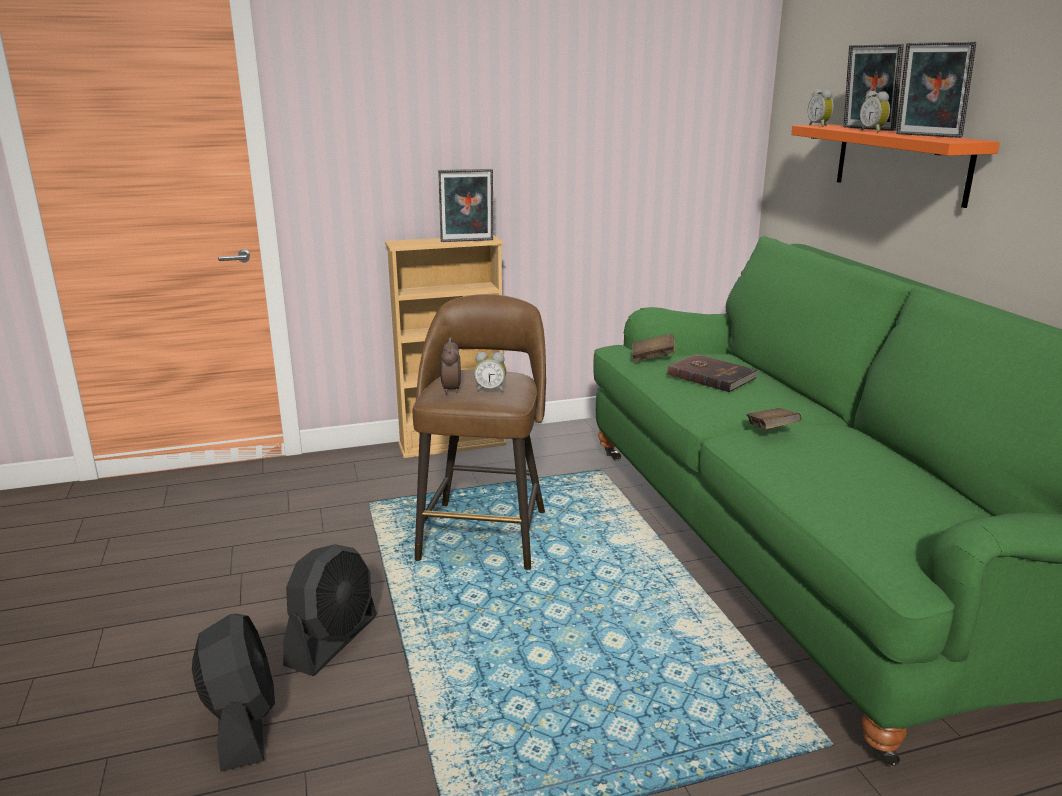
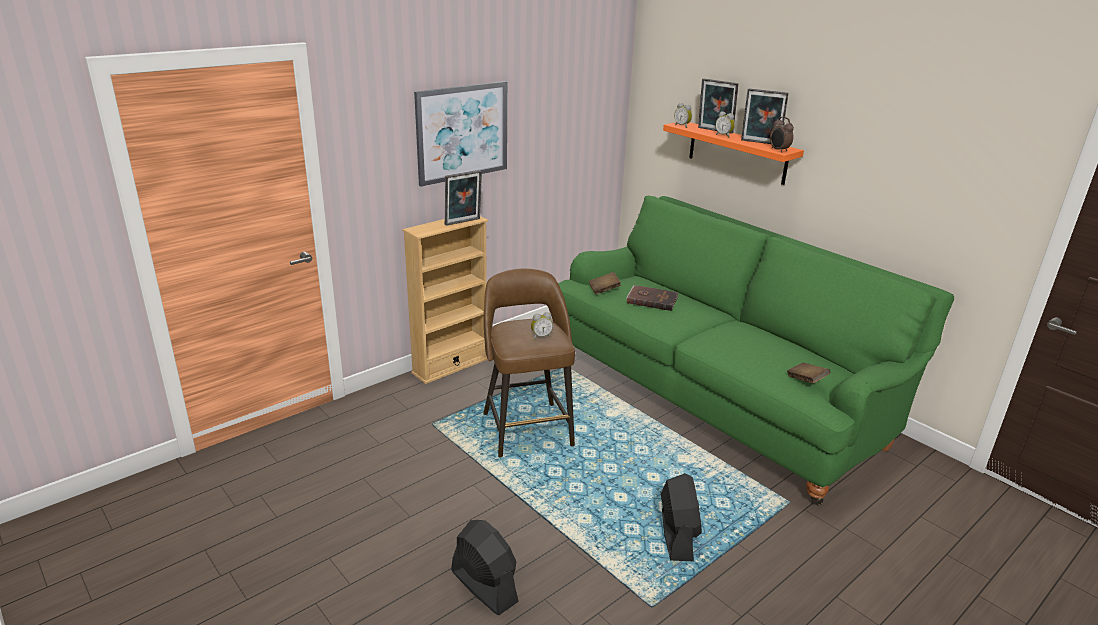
camera: 25 degrees left, 5 degrees up
(332, 640) = (492, 522): black fan -> black fan (677, 536)
(451, 390) = (516, 341): alarm clock -> alarm clock (778, 150)
(482, 120) = (462, 132): none -> picture
(771, 431) = (712, 335): brown book -> brown book (806, 380)

